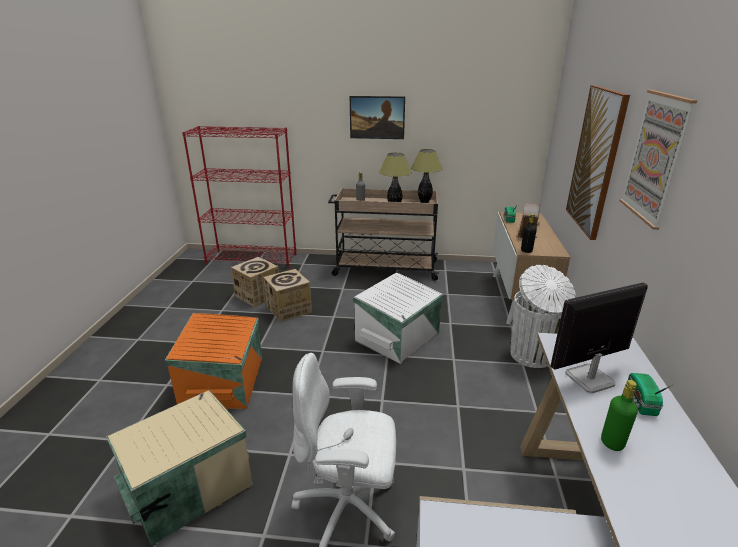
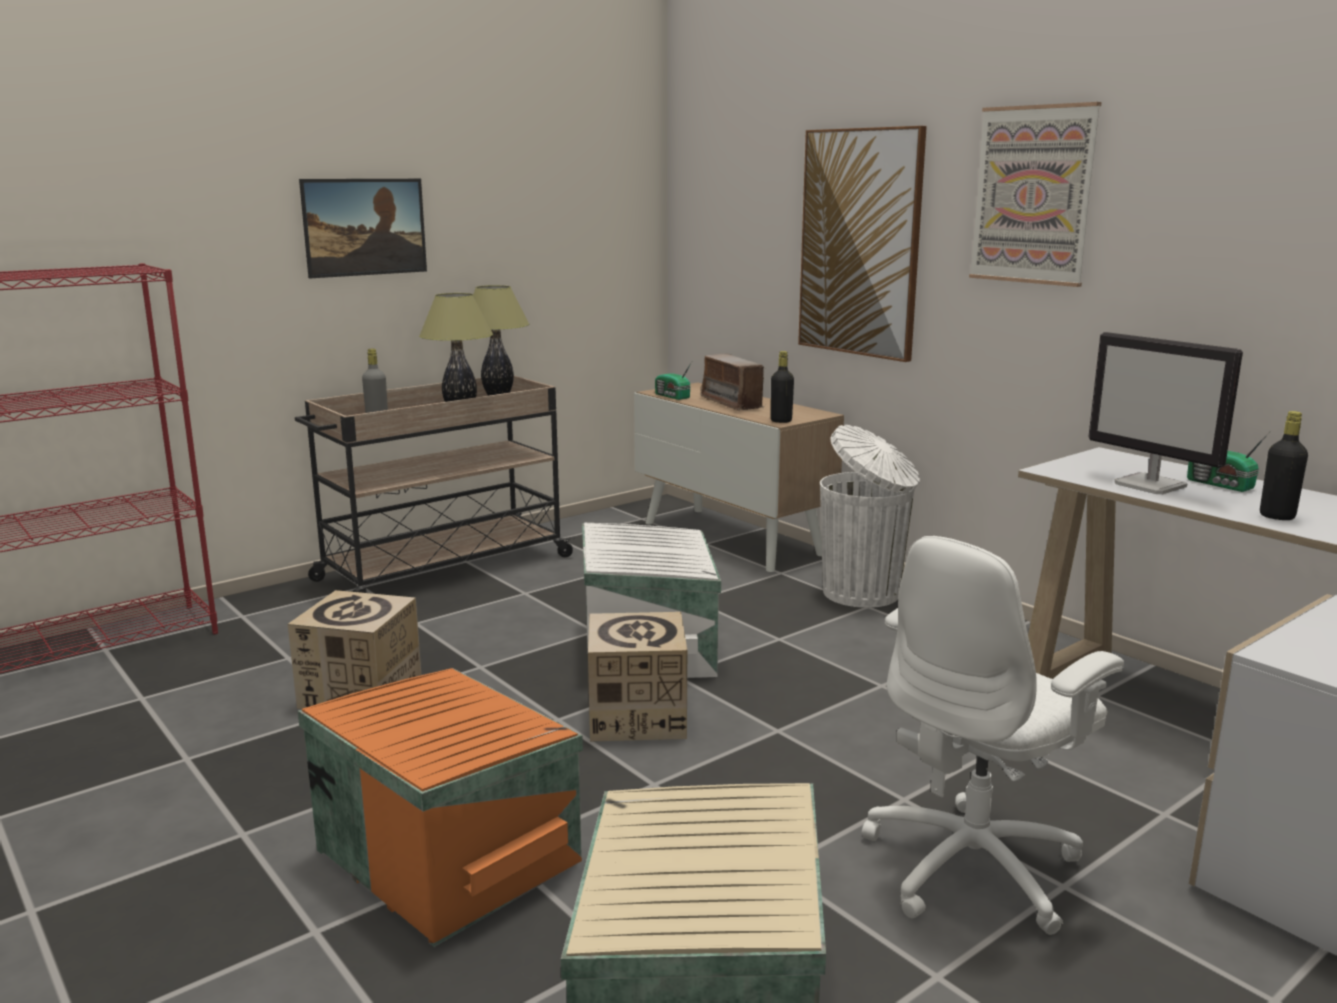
camera: 45 degrees left, 10 degrees down
(258, 295) = (234, 700): cardboard box -> cardboard box (637, 716)
(588, 379) = (1151, 485): monitor -> monitor turned 60 degrees counterclockwise
(612, 443) = (1277, 516): green bottle -> black bottle

